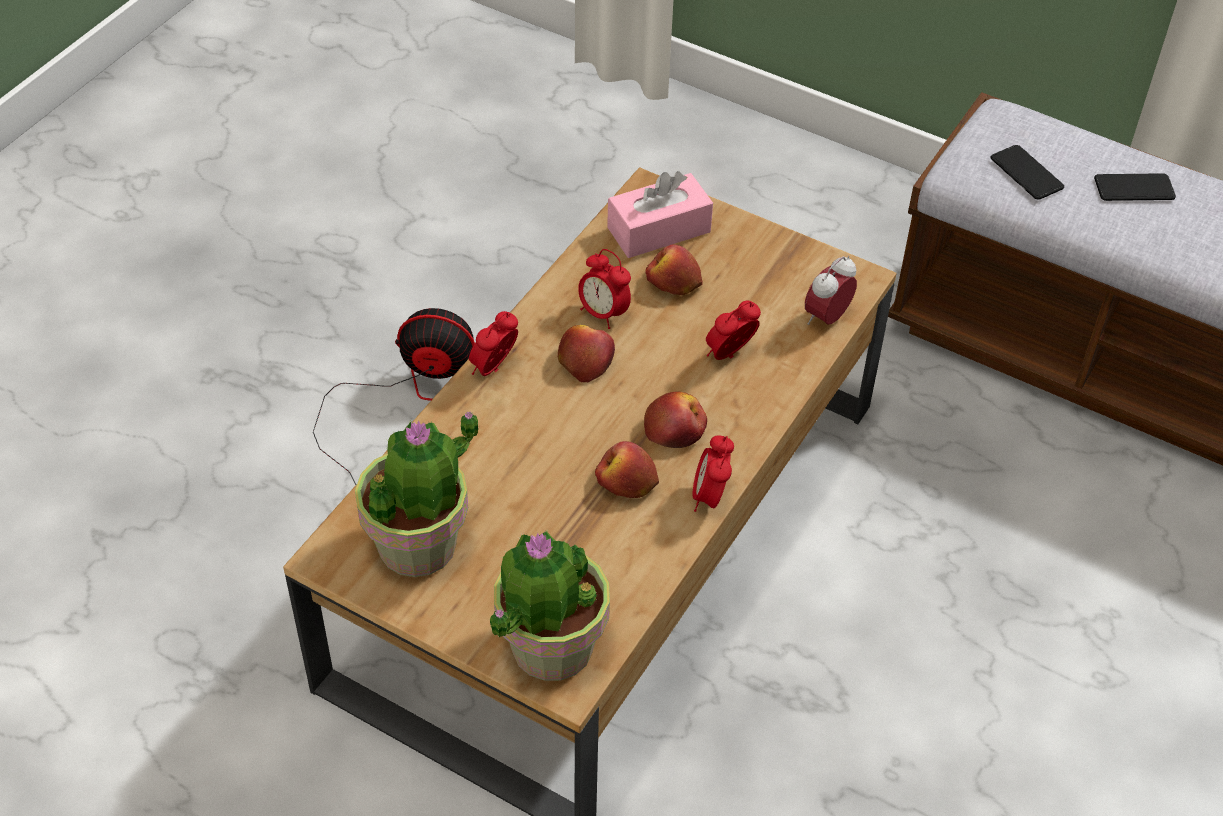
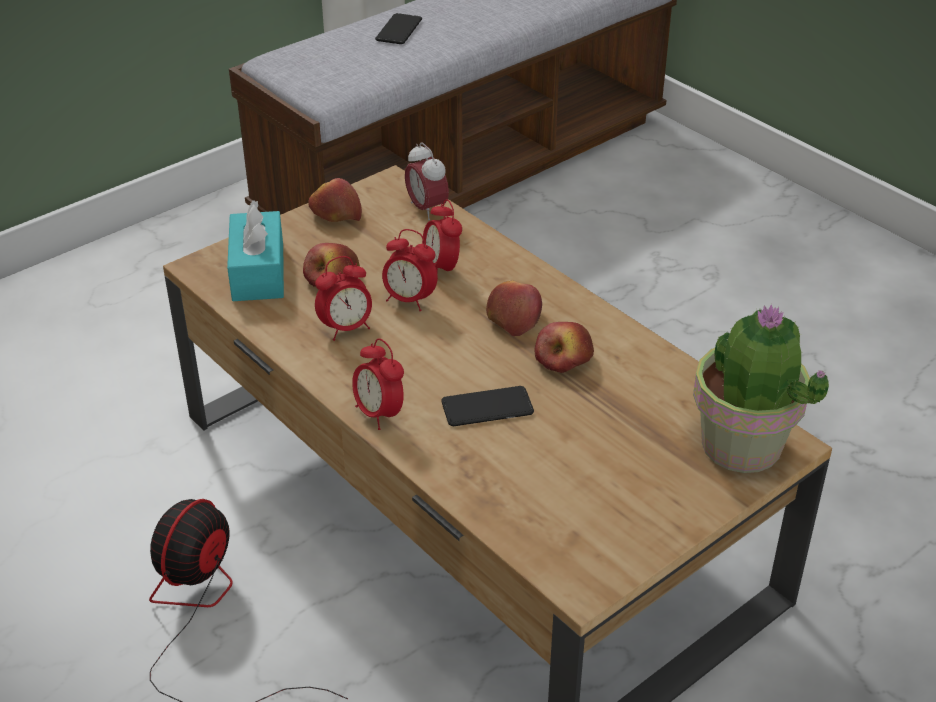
camera: 70 degrees left, 10 degrees down
(419, 545) = (590, 512): potted plant -> none
(585, 360) = (400, 352): apple -> apple (335, 214)
(659, 230) = (258, 272): pink tissue box -> turquoise tissue box
(710, 497) = (601, 316): alarm clock -> alarm clock (409, 300)
(1026, 173) = (351, 65): phone -> phone (487, 407)

